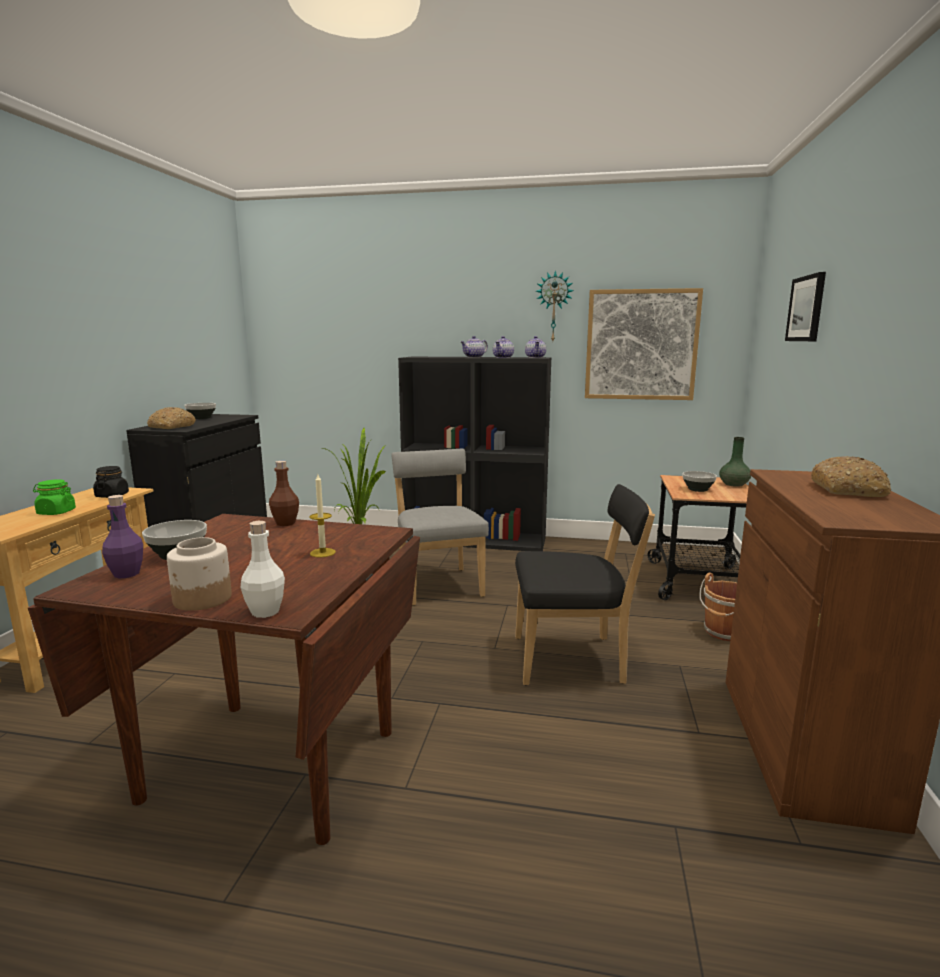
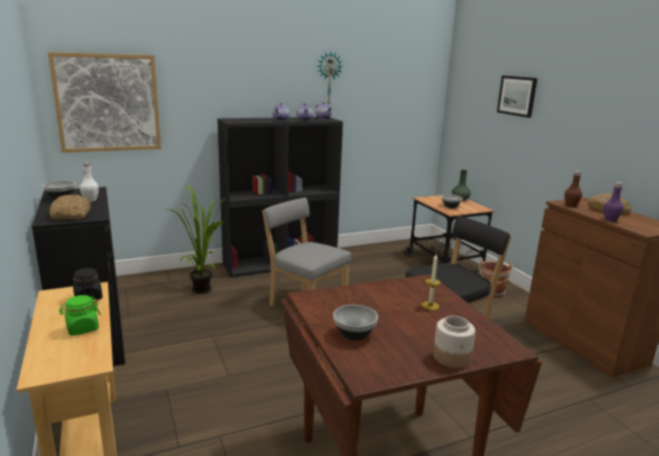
camera: 35 degrees left, 5 degrees up
(127, 574) = (363, 358): purple bottle -> purple bottle (610, 219)
(265, 612) = (500, 352): white bottle -> white bottle (90, 200)
(285, 523) = (352, 290): brown bottle -> brown bottle (571, 205)
(641, 345) = (384, 106): picture -> picture (108, 103)

